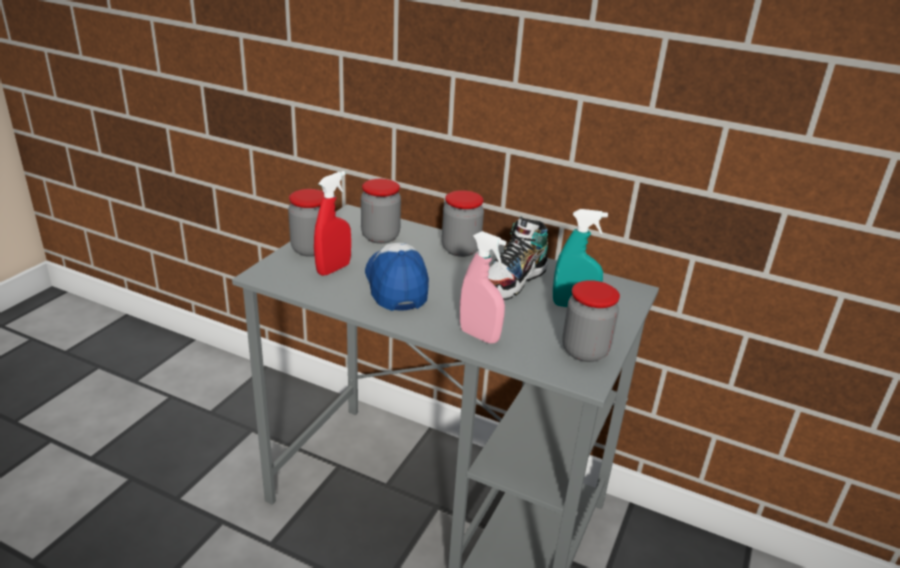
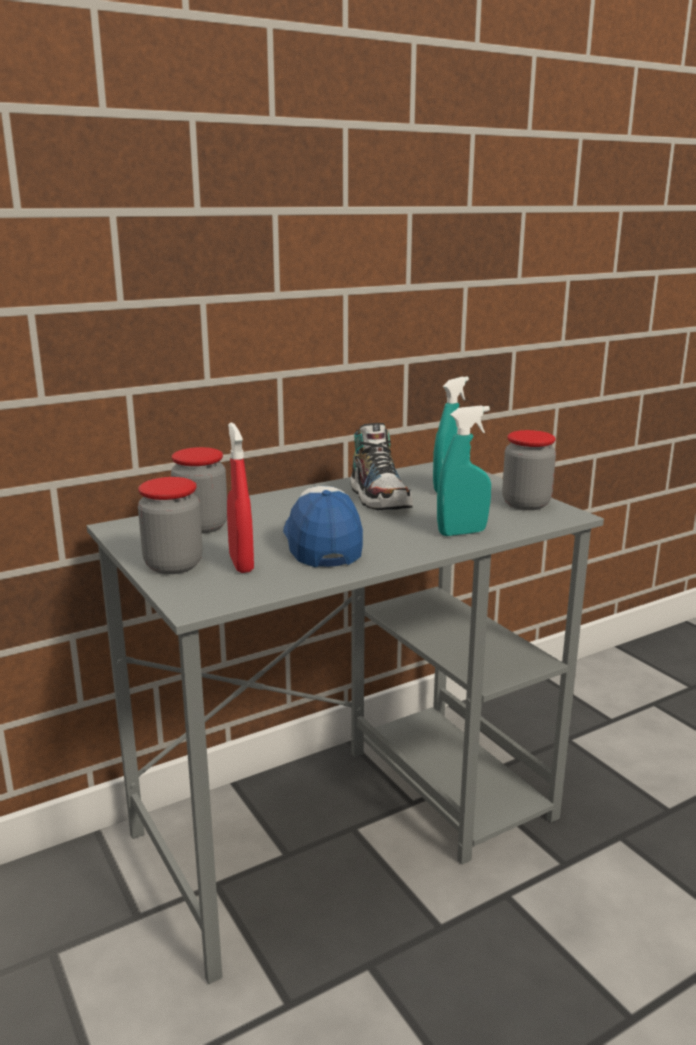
camera: 55 degrees left, 10 degrees down
(396, 285) = (322, 543): cap -> cap turned 60 degrees clockwise
(460, 249) = (288, 501): jar -> none
(479, 336) = (462, 532): pink spray bottle -> turquoise spray bottle

